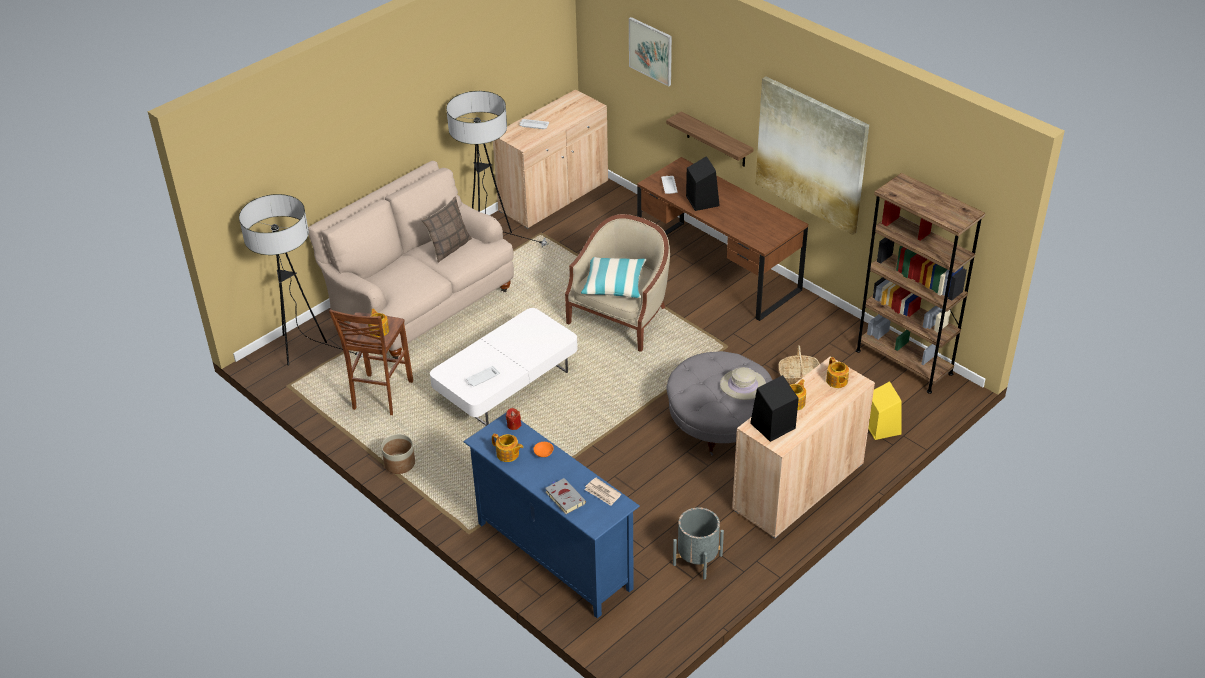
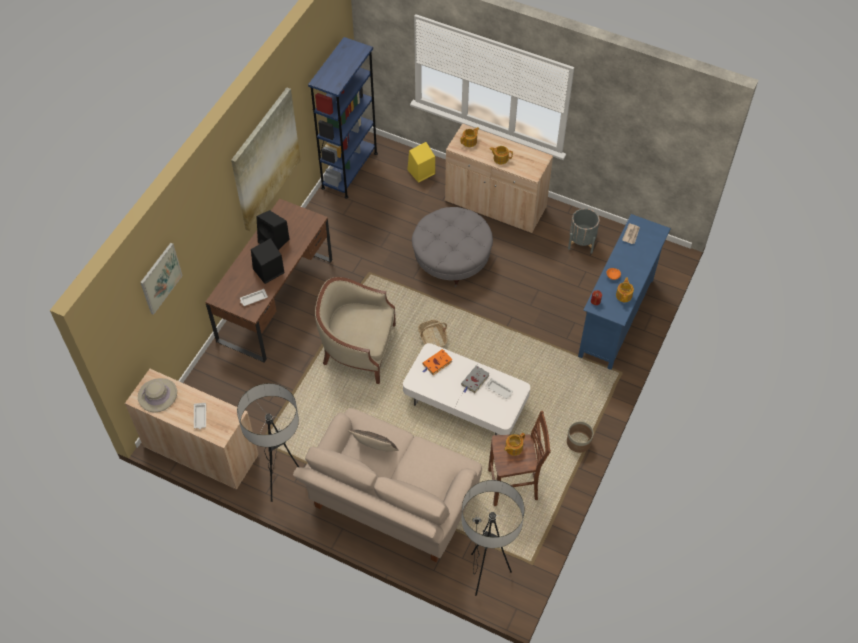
camera: 110 degrees left, 15 degrees up
(545, 338) = (437, 363): none -> orange book
(564, 497) = (645, 253): grey book -> grey book (474, 381)
(614, 284) = (365, 327): pillow -> none
(716, 140) = (216, 253): shelf -> none
(743, 386) = (450, 222): beige hat -> beige hat (157, 395)
(772, 426) = (528, 165): black speaker -> black speaker (274, 241)
(799, 375) = (385, 224): basket -> basket (432, 338)
(904, 362) = (349, 170): brown bookcase -> blue bookcase

